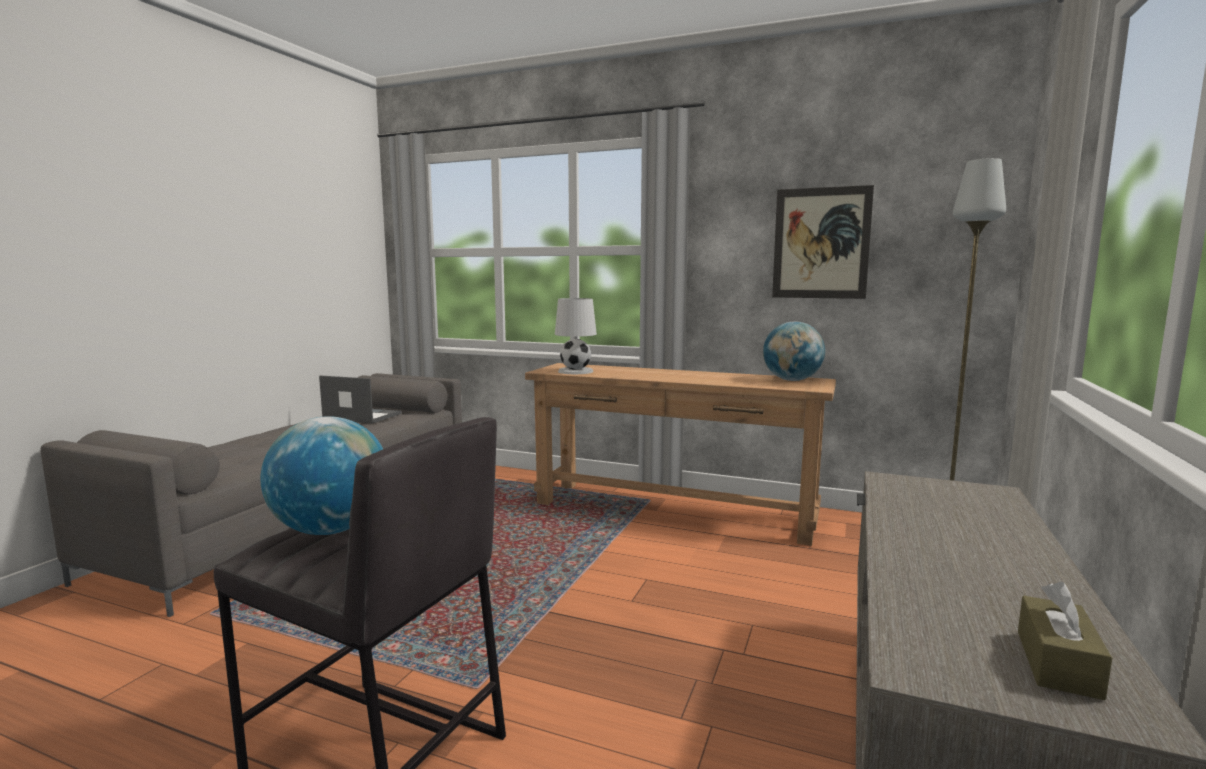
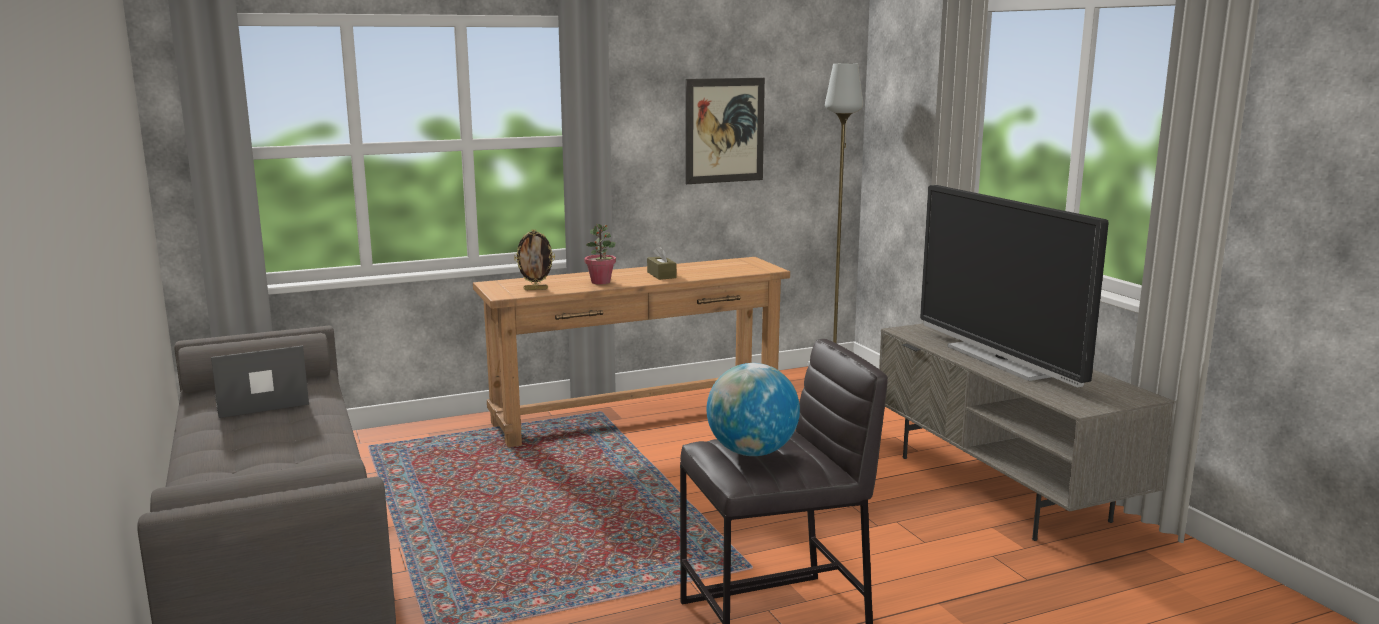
camera: 45 degrees left, 5 degrees up
(576, 371) = (536, 289): white table lamp -> picture frame
(635, 374) = (601, 282): none -> potted plant
(792, 380) = (733, 264): globe -> none
(947, 549) = (1001, 360): none -> television
(1057, 663) = (1106, 390): brown tissue box -> brown tissue box (661, 275)

